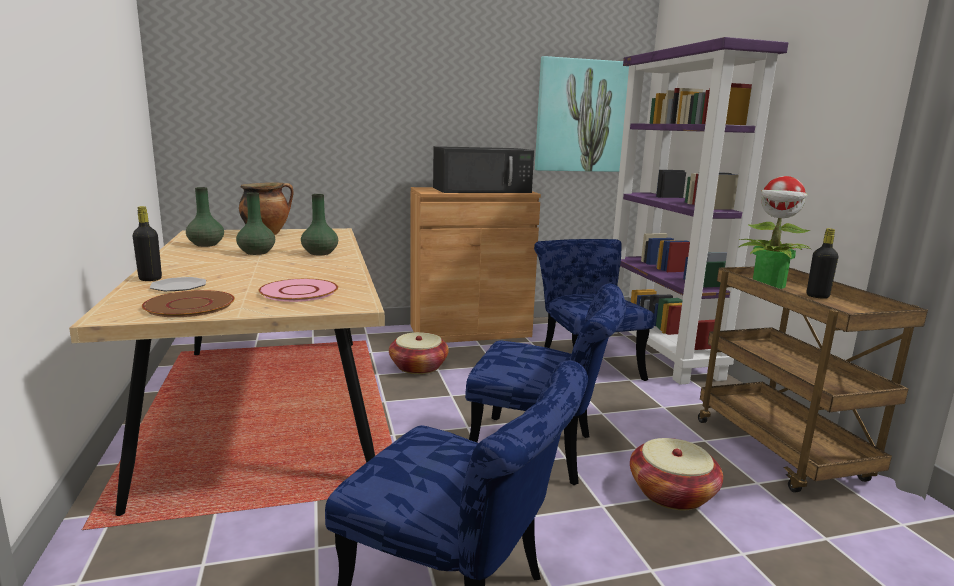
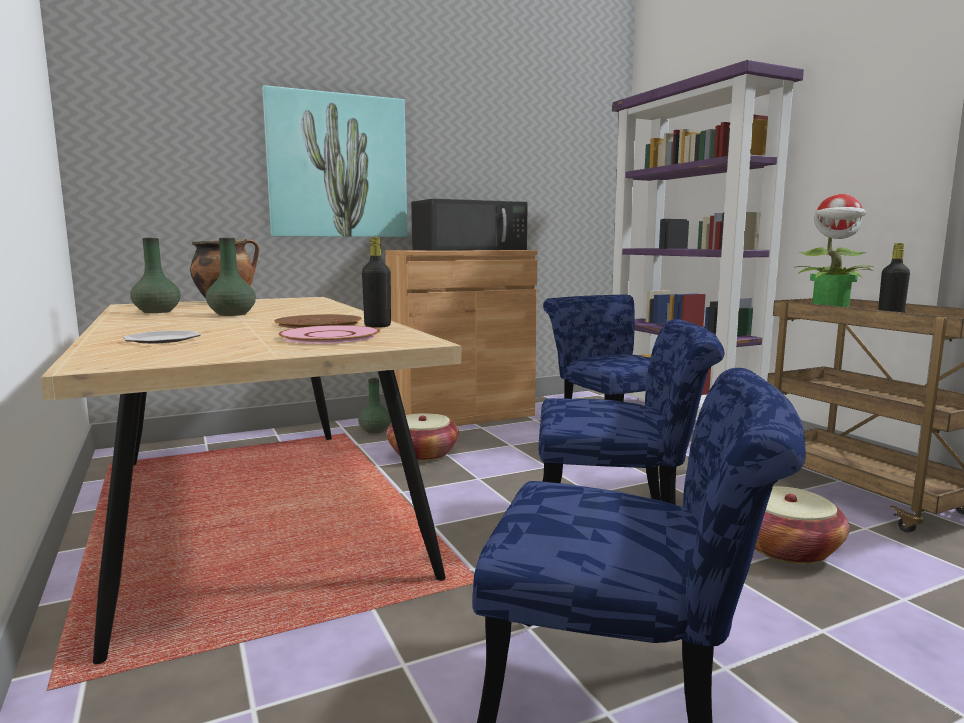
camera: 10 degrees left, 5 degrees down
(150, 279) = (114, 336): black bottle -> black bottle (377, 326)
(189, 305) = (198, 352): brown plate -> brown plate (318, 323)
(319, 253) = (312, 312): green vase -> green vase (374, 431)
(586, 116) = (569, 171): picture -> picture (337, 167)

